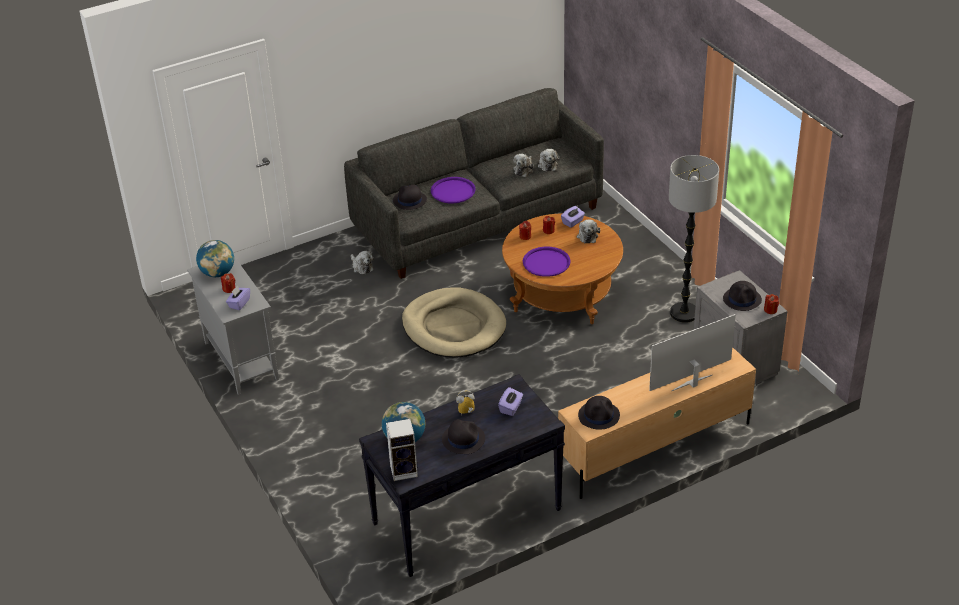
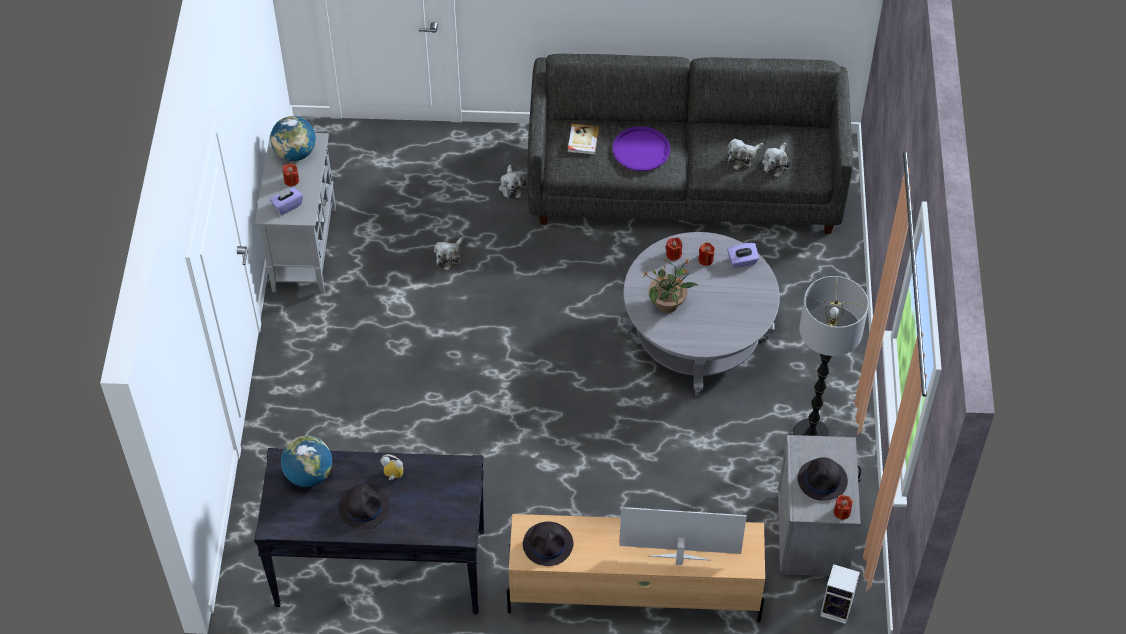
camera: 30 degrees right, 15 degrees up
(405, 470) = (281, 513): speaker -> speaker (837, 609)
(409, 200) = (582, 140): black hat -> book
(453, 327) = (546, 320): beige dog bed -> none
(511, 408) = (440, 495): purple tissue box -> none
(546, 262) = (668, 304): purple tray -> potted plant
(562, 293) = (697, 336): brown coffee table -> grey coffee table
(587, 235) = (743, 289): plush toy -> plush toy (449, 257)

